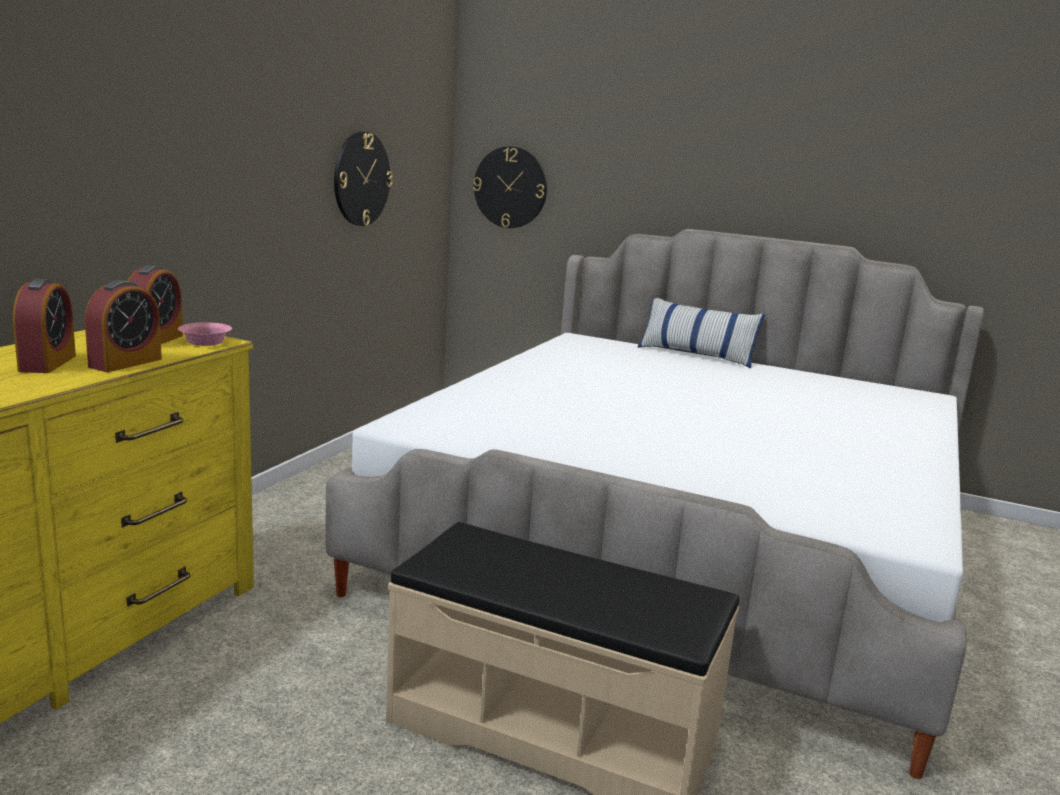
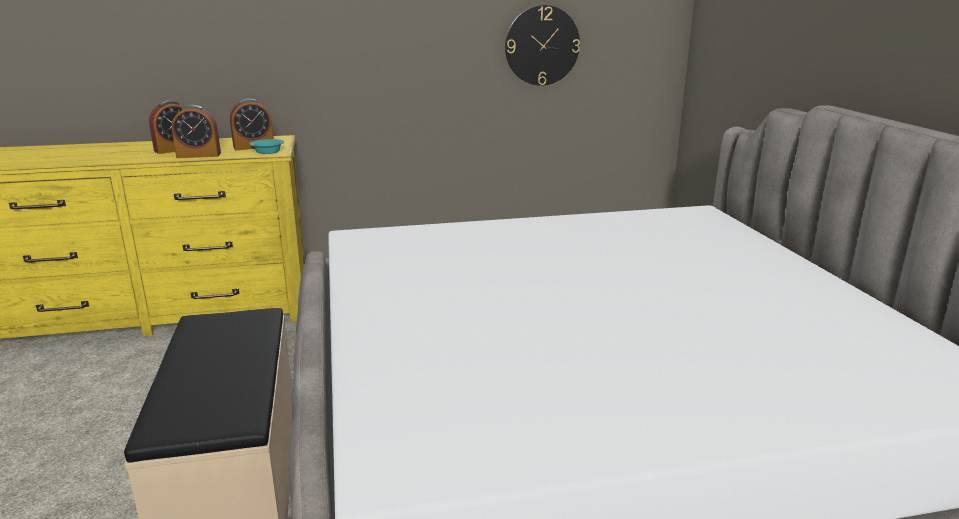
camera: 55 degrees right, 5 degrees up
(204, 342) = (267, 152): pink bowl -> turquoise bowl
(510, 187) = (718, 54): wall clock -> none
(696, 355) = (786, 254): pillow -> none

